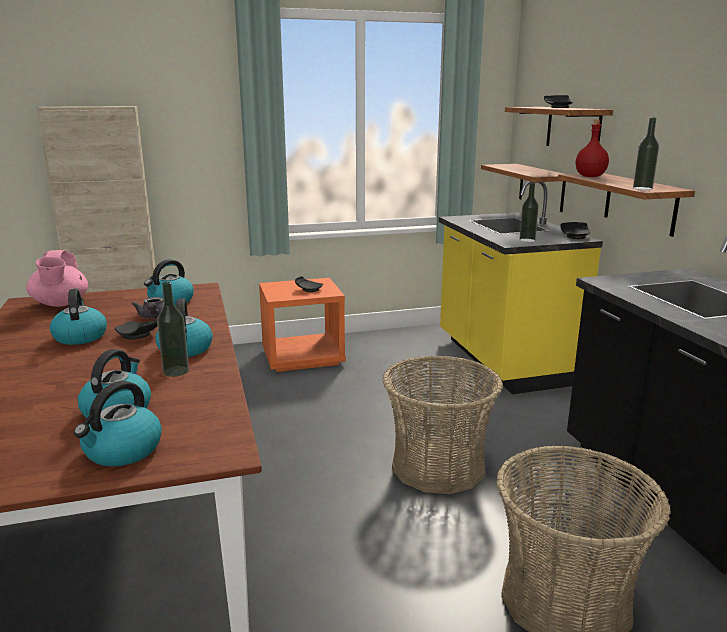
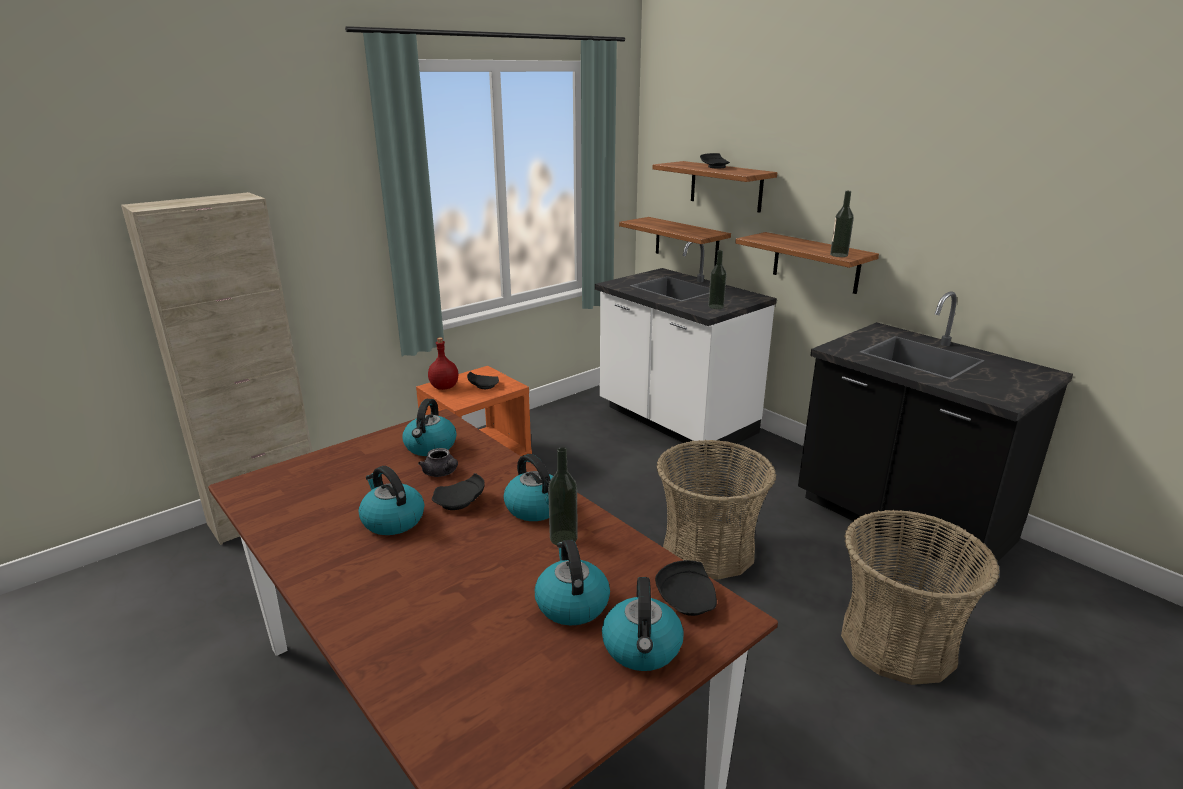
camera: 25 degrees left, 5 degrees up
(60, 304) = (296, 478): pink teapot -> none
(502, 361) = (675, 422): yellow counter -> white counter
(575, 236) = (749, 295): black plate -> black plate (688, 599)
(590, 176) = (769, 240): red bottle -> red bottle (444, 387)

